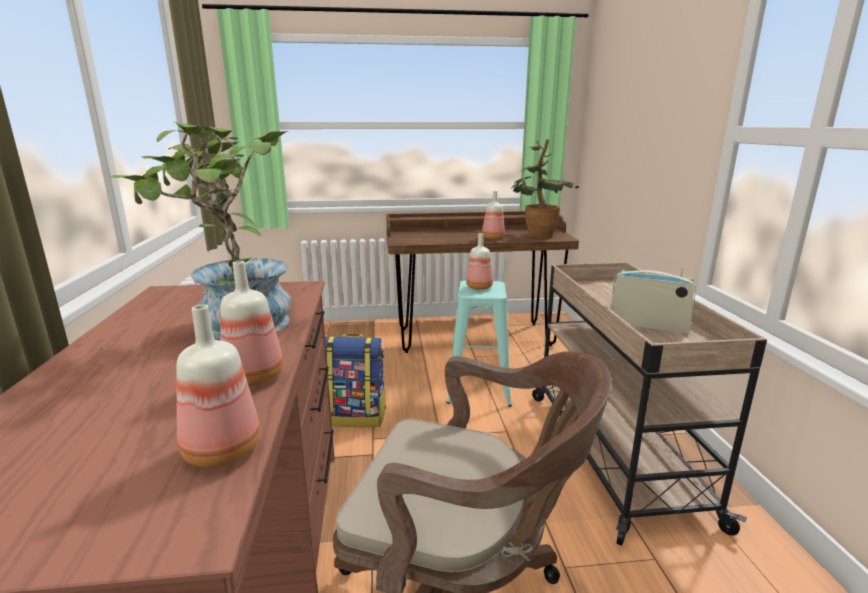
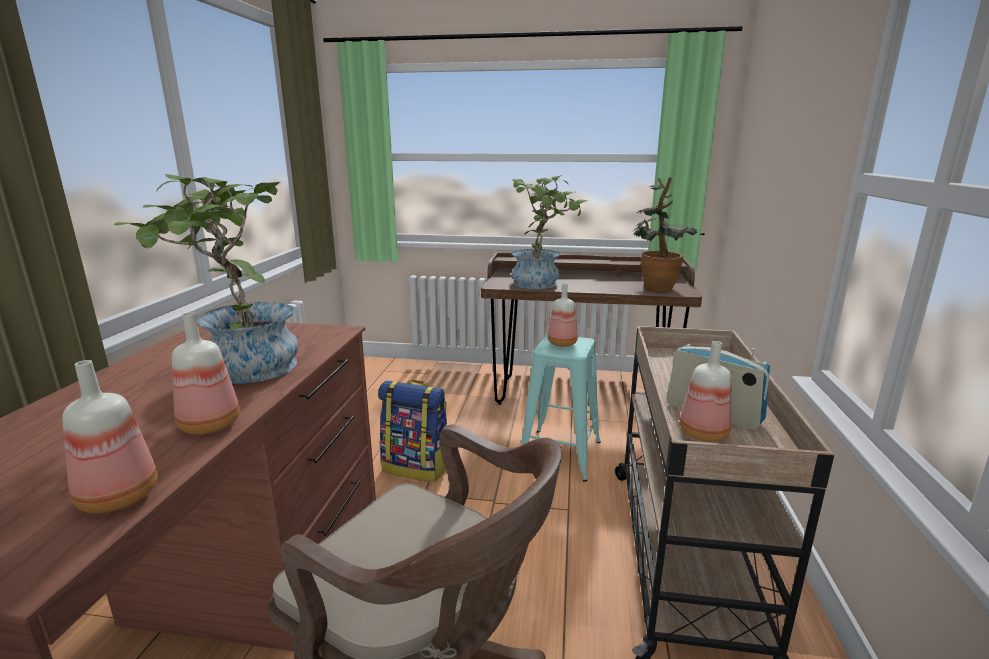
camera: 15 degrees right, 0 degrees up
(440, 237) = (542, 283): none -> potted plant
(492, 238) = (600, 287): bottle -> bottle (702, 434)

